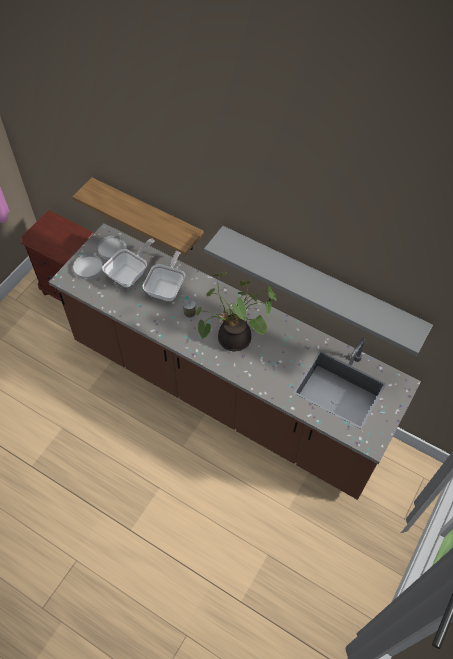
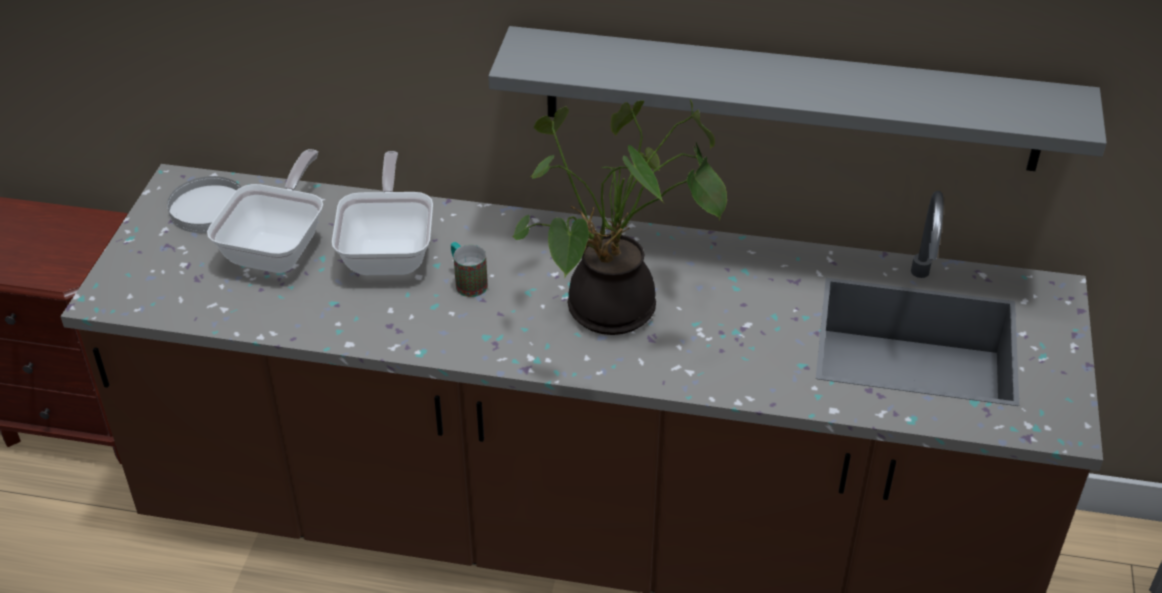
camera: 20 degrees left, 15 degrees down
(88, 267) = (160, 260): white plate -> none
(147, 215) = (289, 89): shelf -> none

